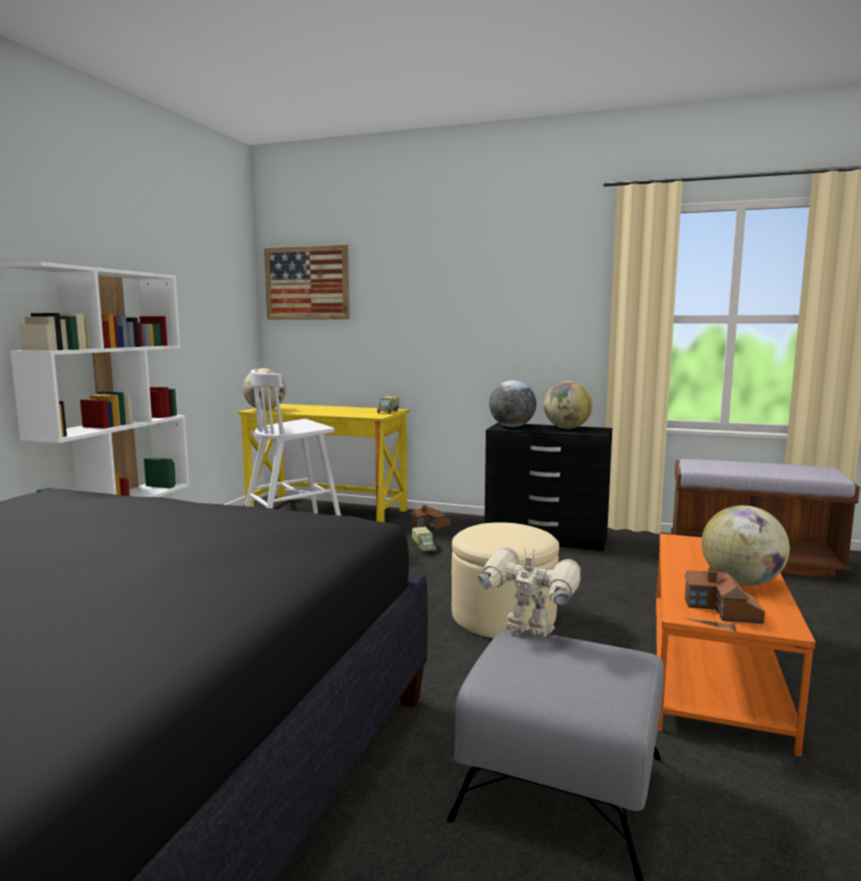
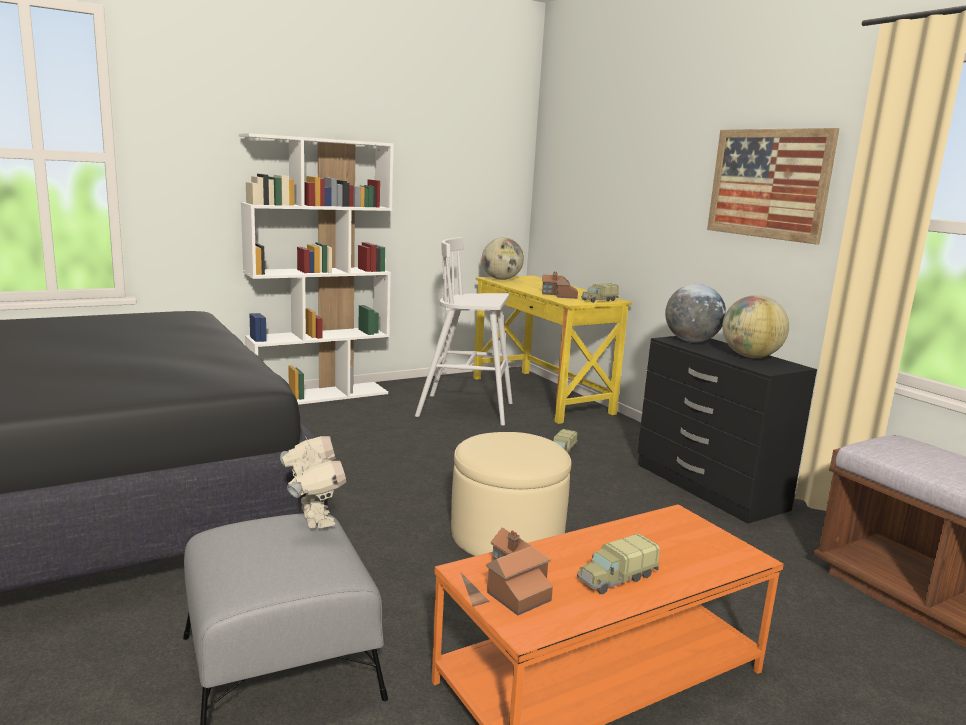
camera: 40 degrees right, 5 degrees up
(307, 283) = (570, 151): picture -> picture (768, 183)
(430, 525) = (610, 435): toy house -> toy house (559, 295)
(741, 582) = (616, 578): globe -> toy truck

